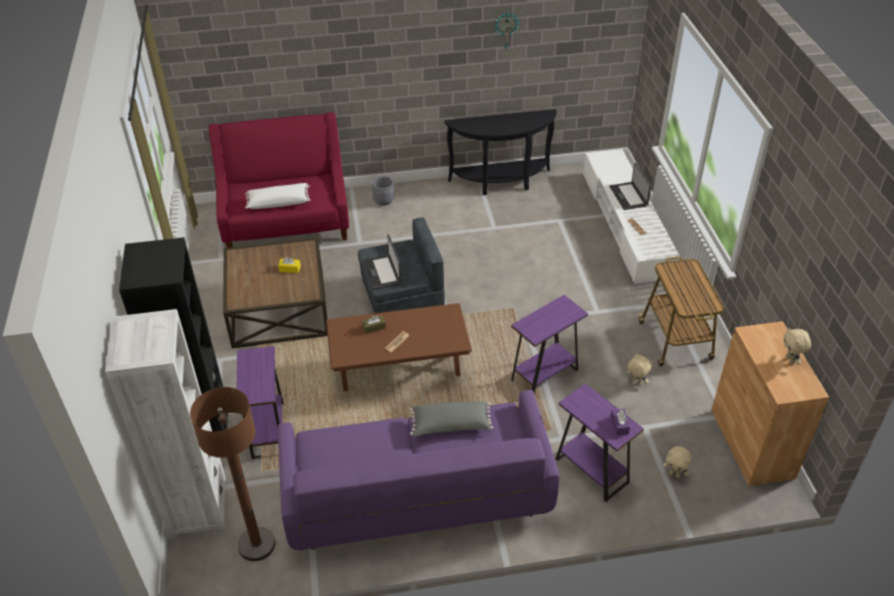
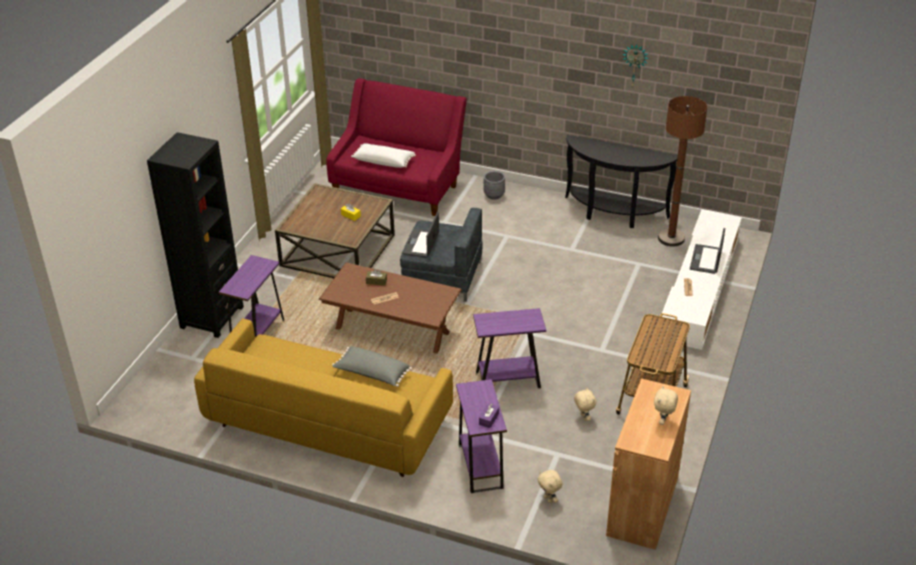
camera: 30 degrees right, 5 degrees down
(198, 508) = (168, 366): white bookcase -> none
(256, 545) = (188, 407): brown floor lamp -> brown floor lamp (671, 238)
(416, 492) = (328, 422): purple sofa -> yellow sofa

